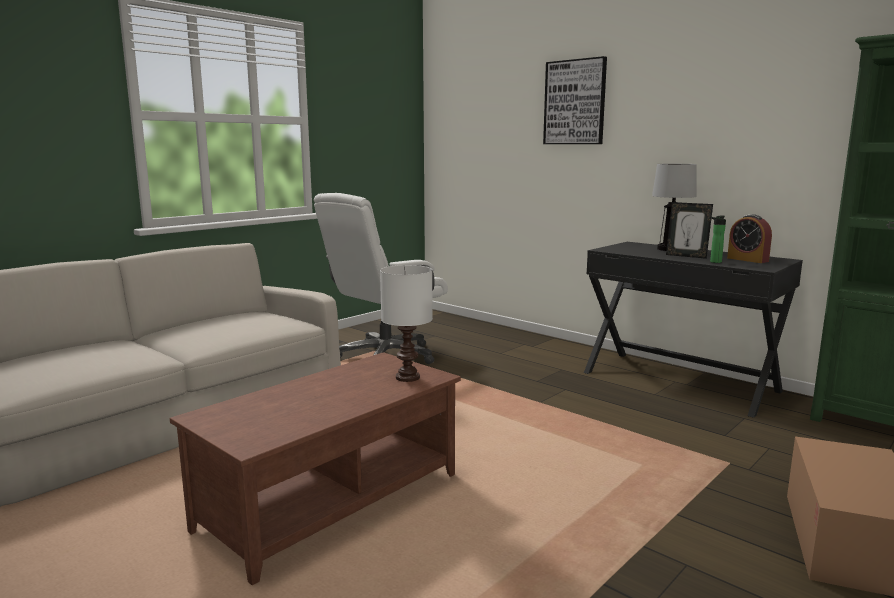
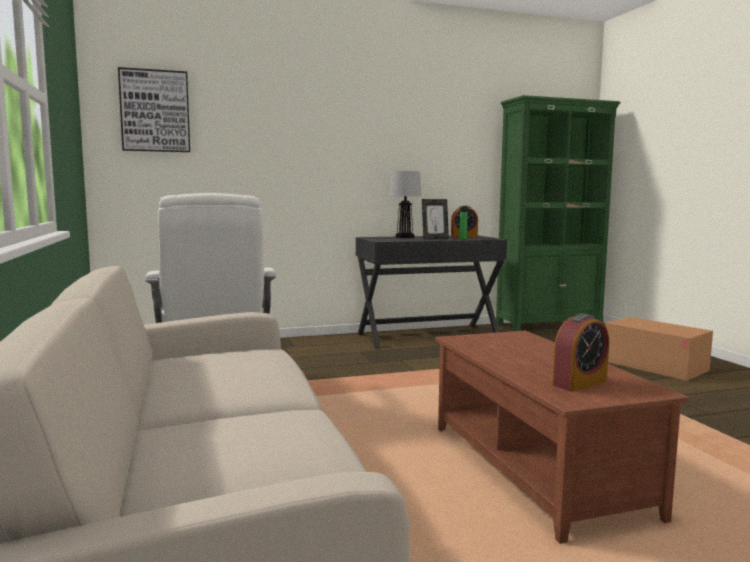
camera: 60 degrees left, 5 degrees down
(256, 415) = (579, 383): none -> alarm clock
(407, 378) = (517, 339): white table lamp -> none
(575, 102) = (294, 117): picture -> picture (155, 111)

